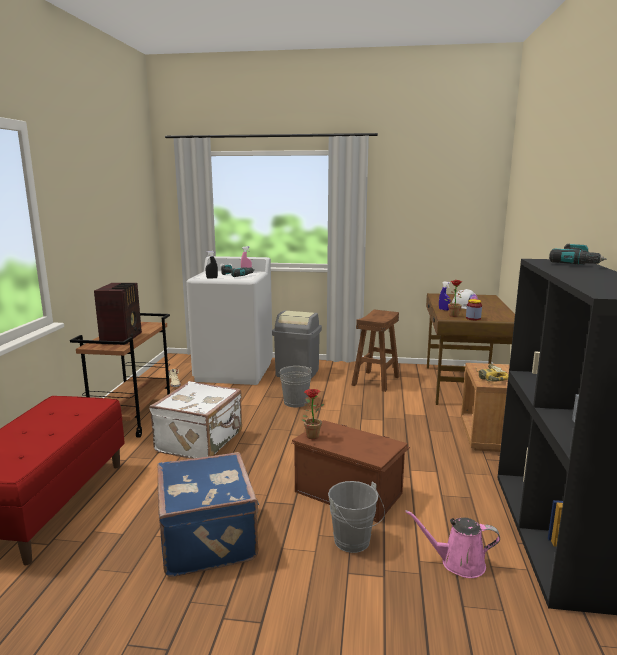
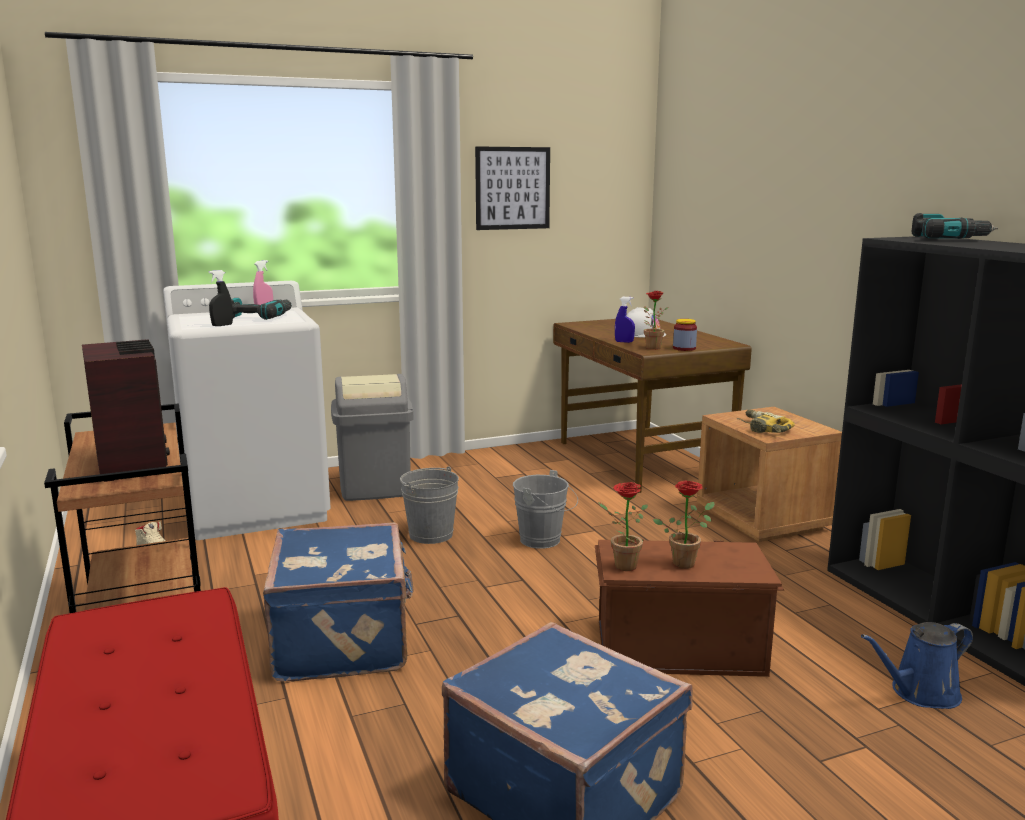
camera: 30 degrees left, 0 degrees up
(201, 441) = (345, 640): white suitcase -> blue suitcase
(347, 442) = (685, 562): none -> potted plant
(354, 543) = (776, 716): grey bucket -> grey bucket (544, 541)
(375, 380) = (513, 476): brown stool -> none
(404, 210) = (512, 188): none -> picture
(458, 563) = (920, 693): pink watering can -> blue watering can

